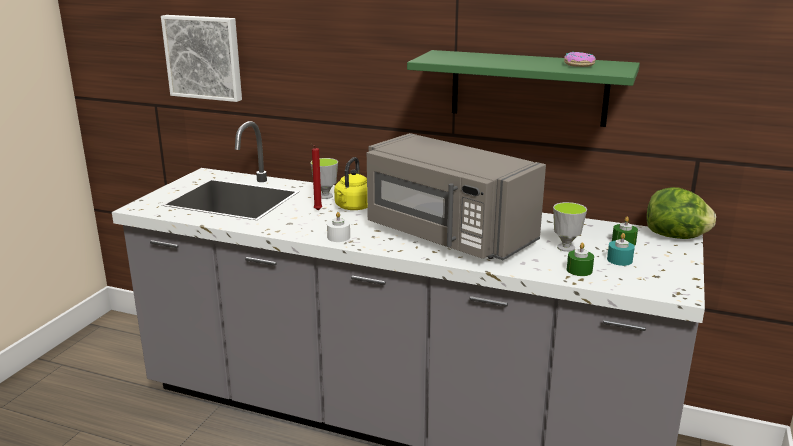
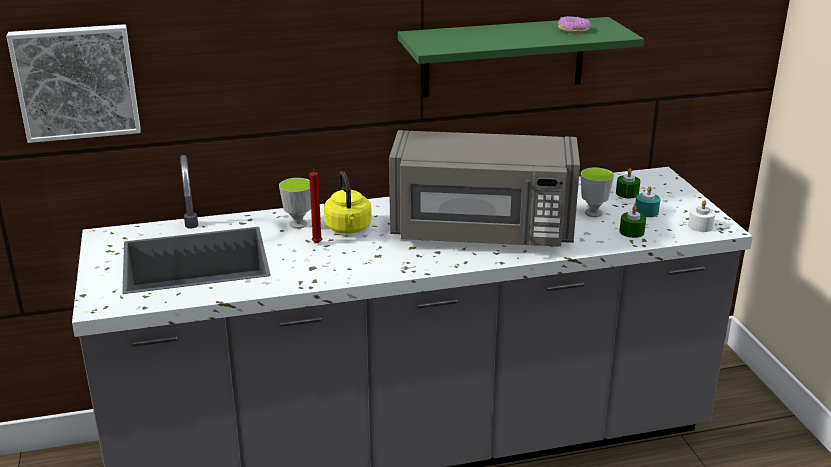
camera: 35 degrees left, 5 degrees up
(338, 237) = (388, 267): white candle -> white candle (700, 226)
(675, 237) = (655, 176): lettuce -> none

